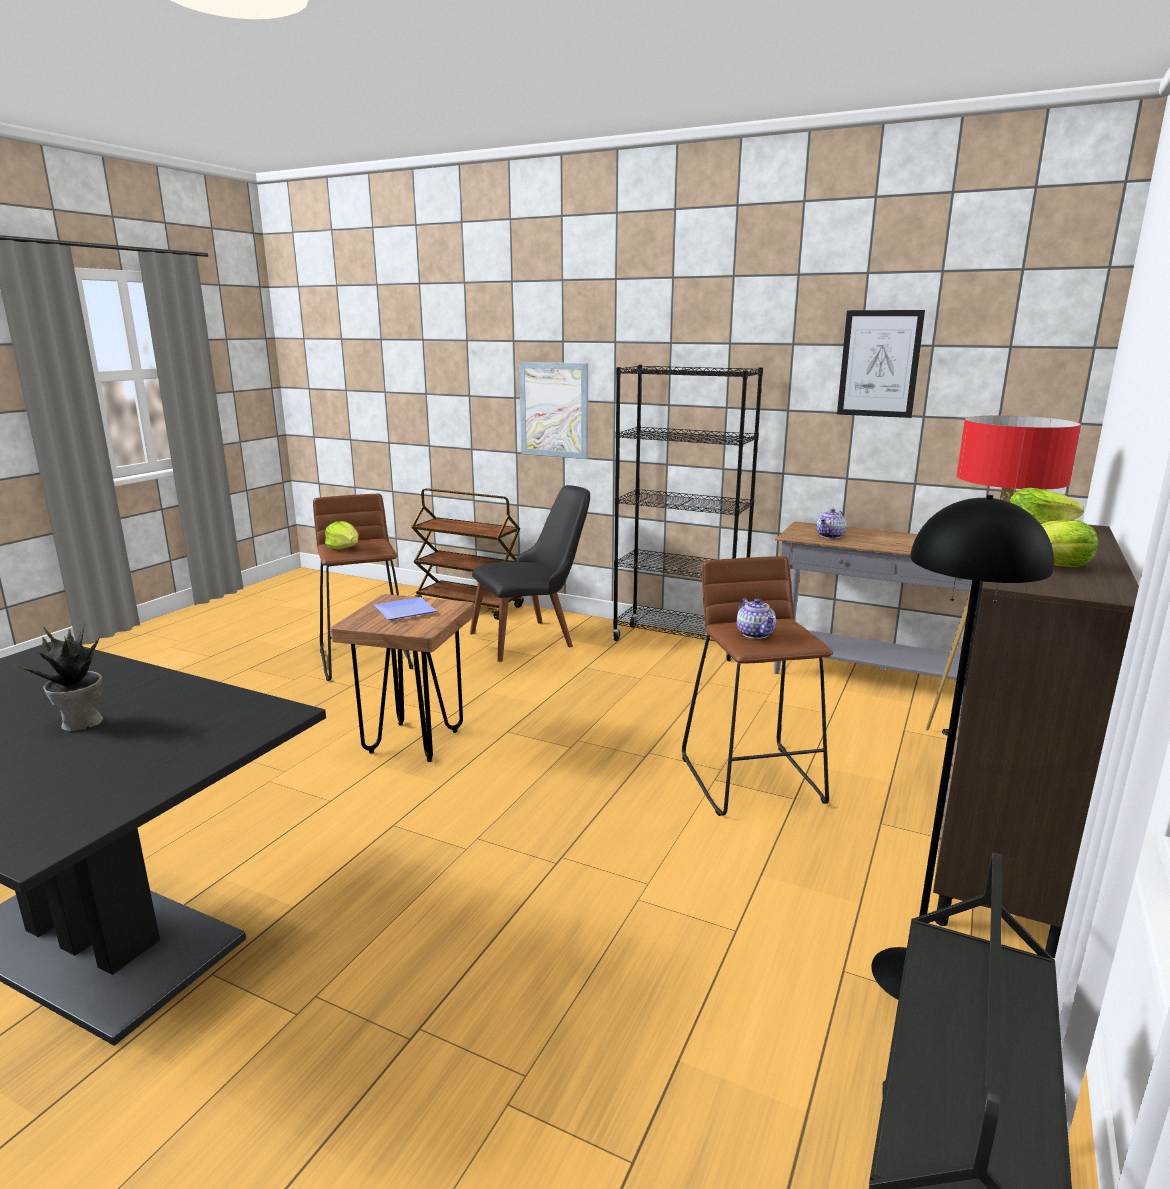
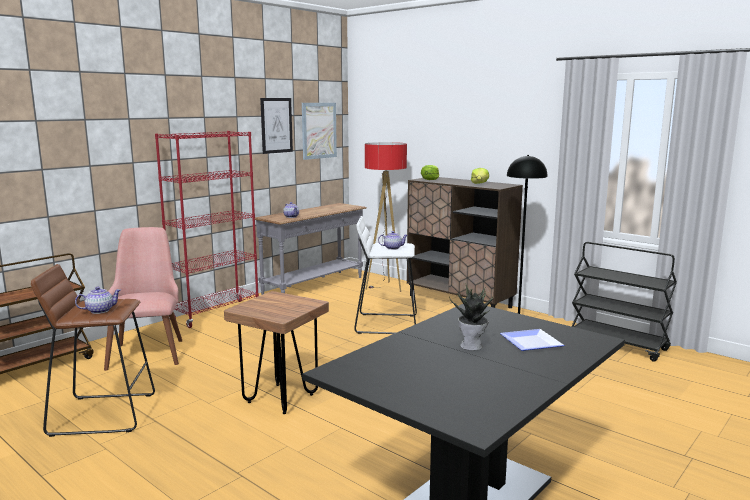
camera: 75 degrees left, 5 degrees down
(344, 548) = (99, 311): lettuce -> teapot
(406, 610) = (270, 305): plate -> plate (528, 342)
(533, 637) = (147, 350): black chair -> pink chair
(554, 410) = (84, 174): picture -> picture (319, 130)
(679, 643) = (216, 314): black bookcase -> red bookcase
(752, 779) = (385, 324): brown stool -> white stool

